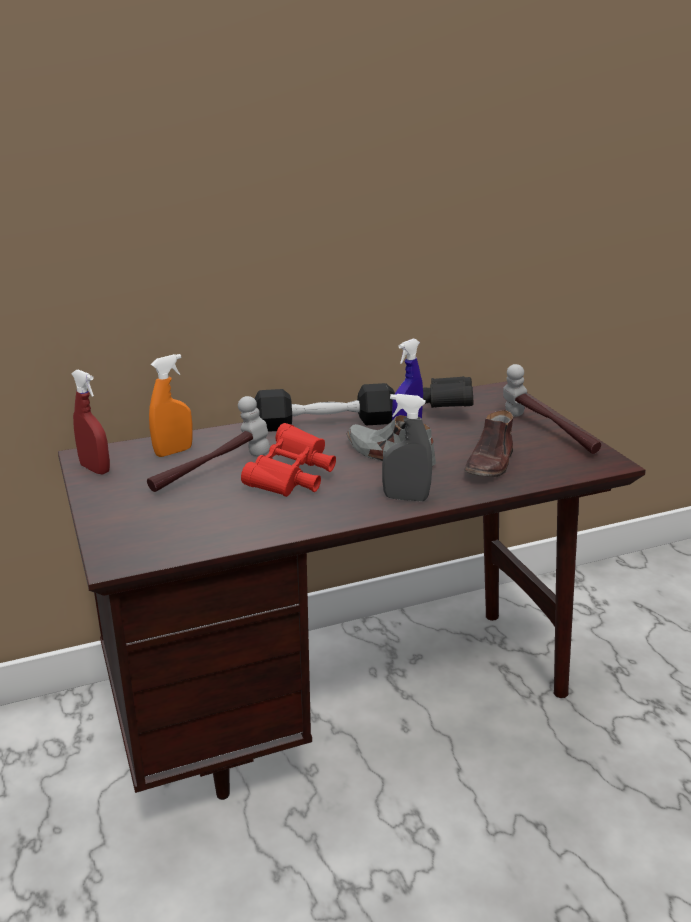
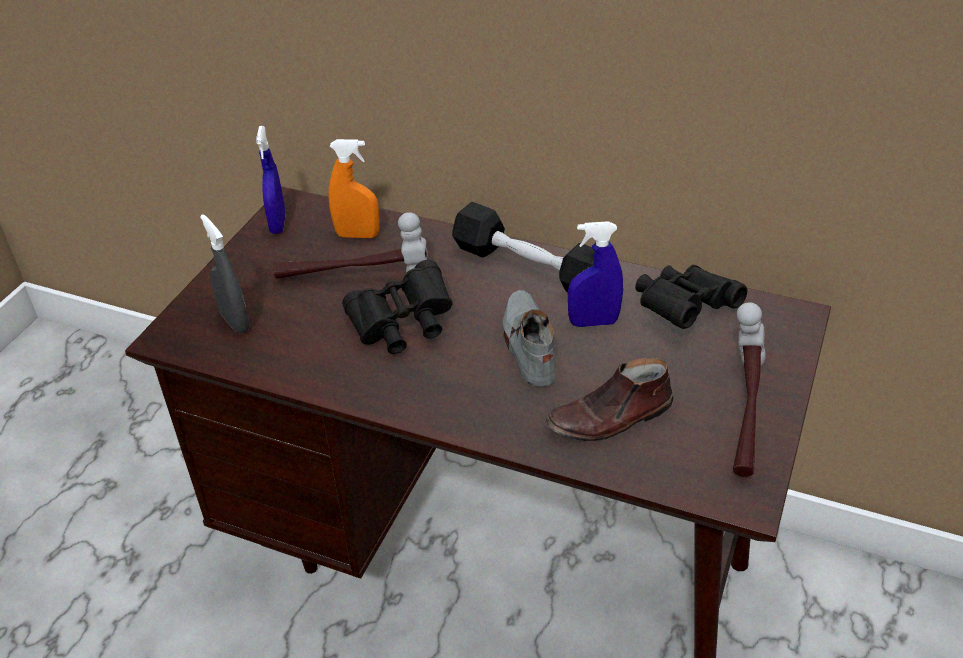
camera: 45 degrees right, 15 degrees up
(95, 469) = (278, 224): red spray bottle -> blue spray bottle
(292, 479) = (402, 325): red binoculars -> black binoculars
(405, 498) = (461, 411): grey spray bottle -> grey spray bottle (235, 322)

